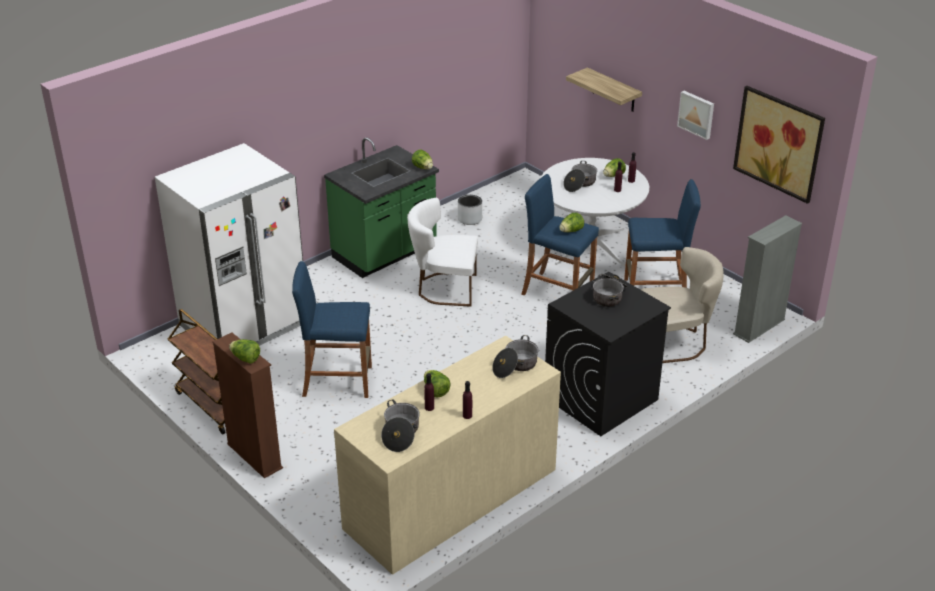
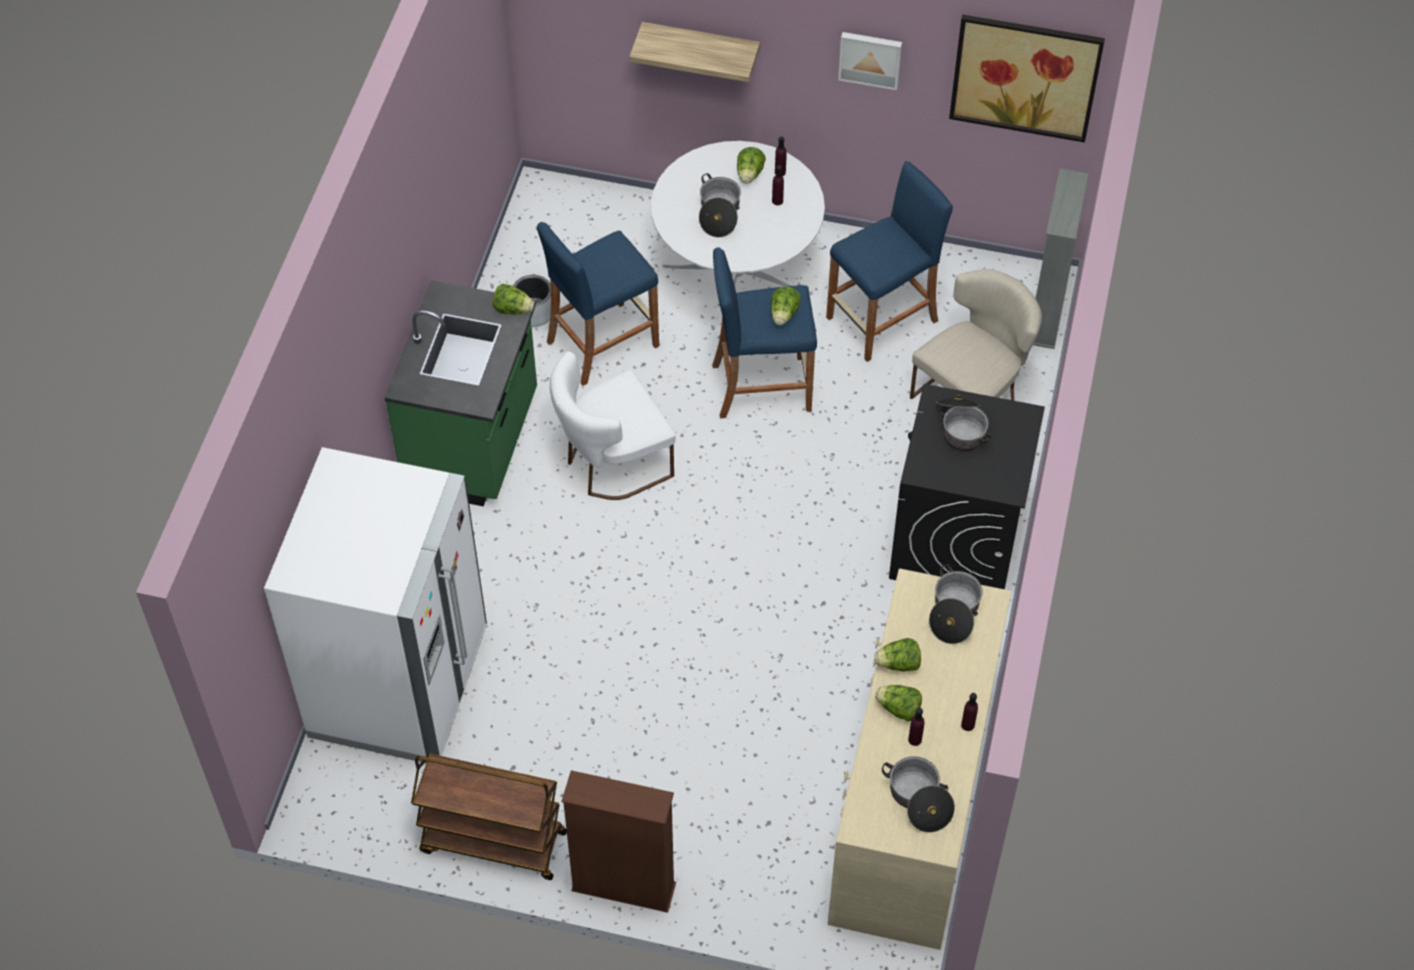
camera: 35 degrees left, 20 degrees up
(245, 359) = (634, 803): lettuce -> lettuce (898, 664)
(337, 381) = (616, 705): blue stool -> blue stool (602, 343)

